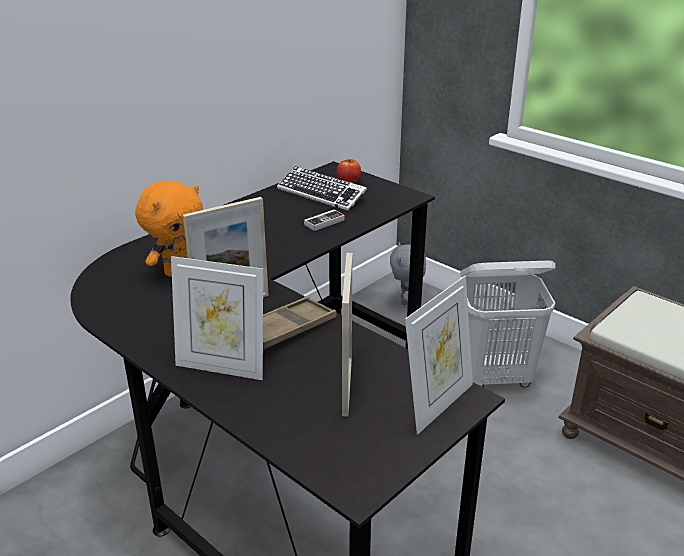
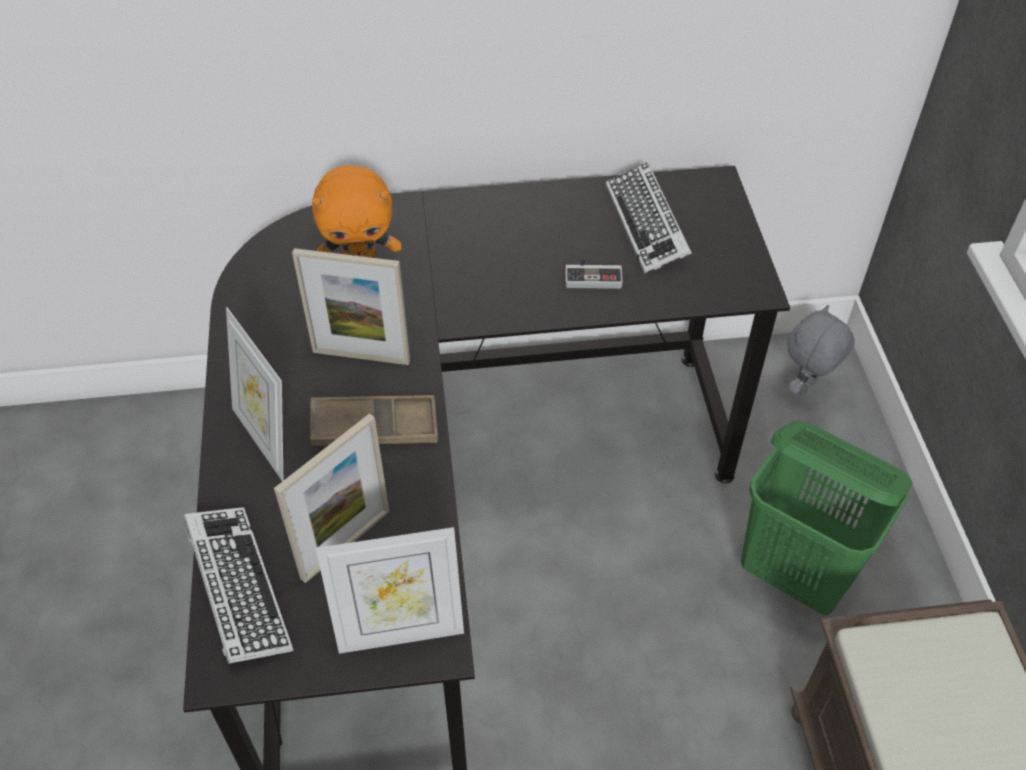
camera: 40 degrees right, 20 degrees up
(307, 443) = (238, 588): none -> keyboard
(348, 181) = (707, 217): apple -> none
(495, 377) = (797, 574): white laundry basket -> green laundry basket

